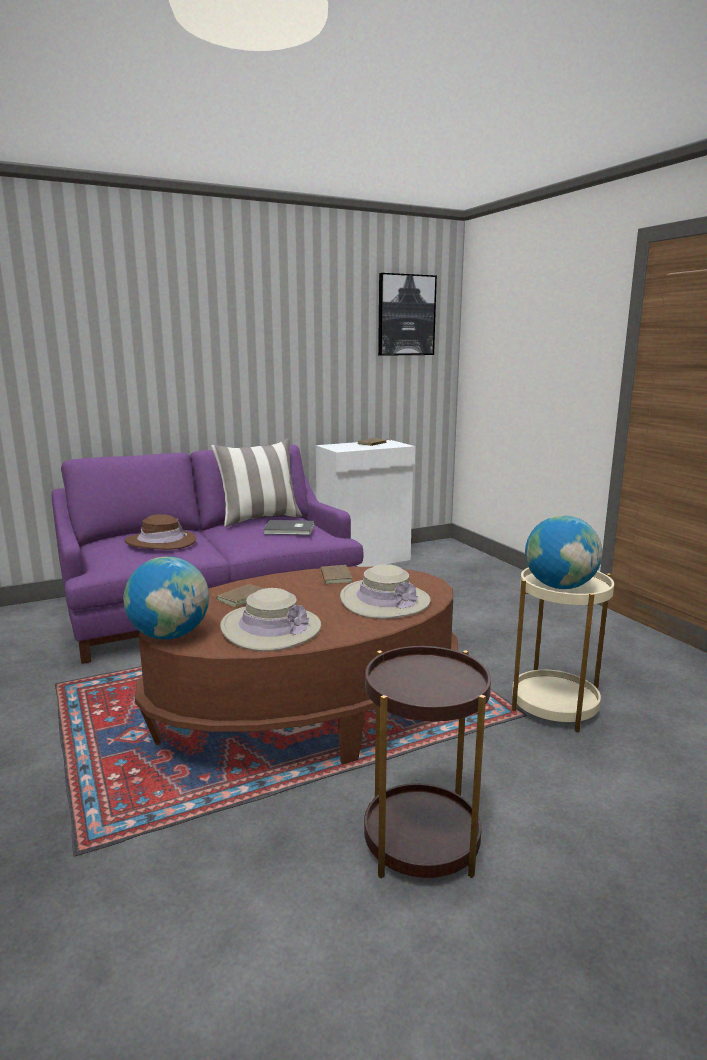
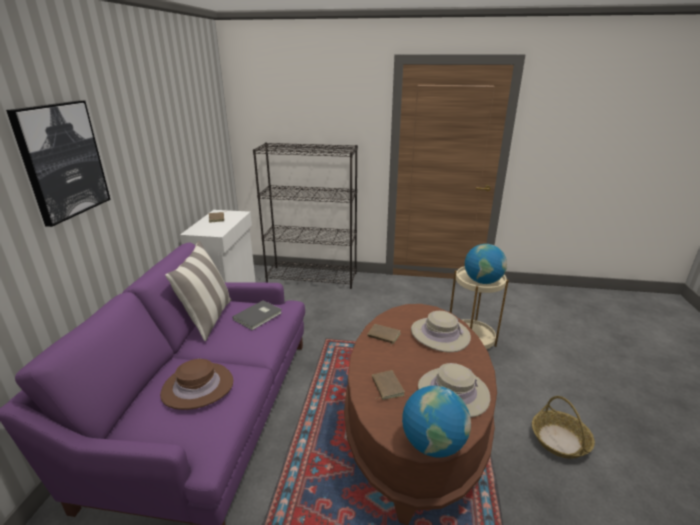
camera: 55 degrees left, 10 degrees up
(406, 315) = (202, 105): picture -> picture (62, 161)
(421, 842) = (560, 440): brown side table -> basket
(494, 571) = (312, 277): none -> black bookcase

